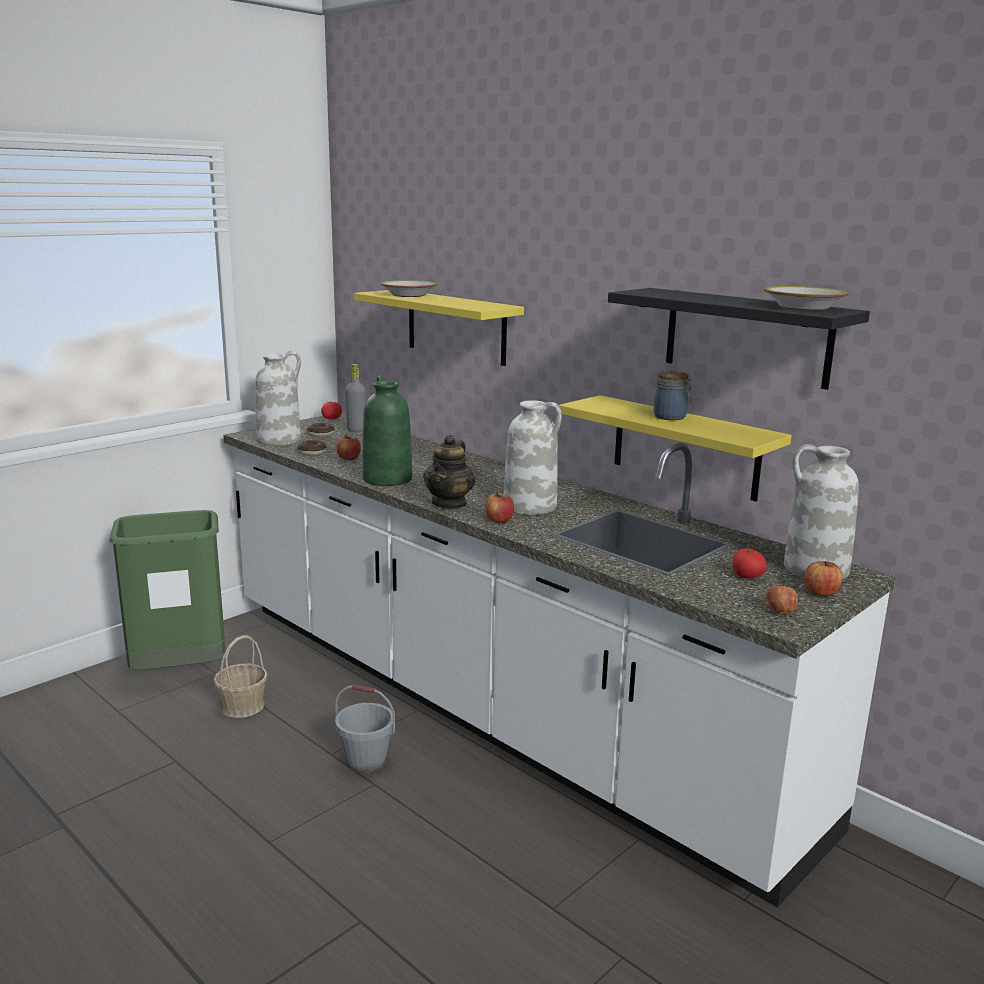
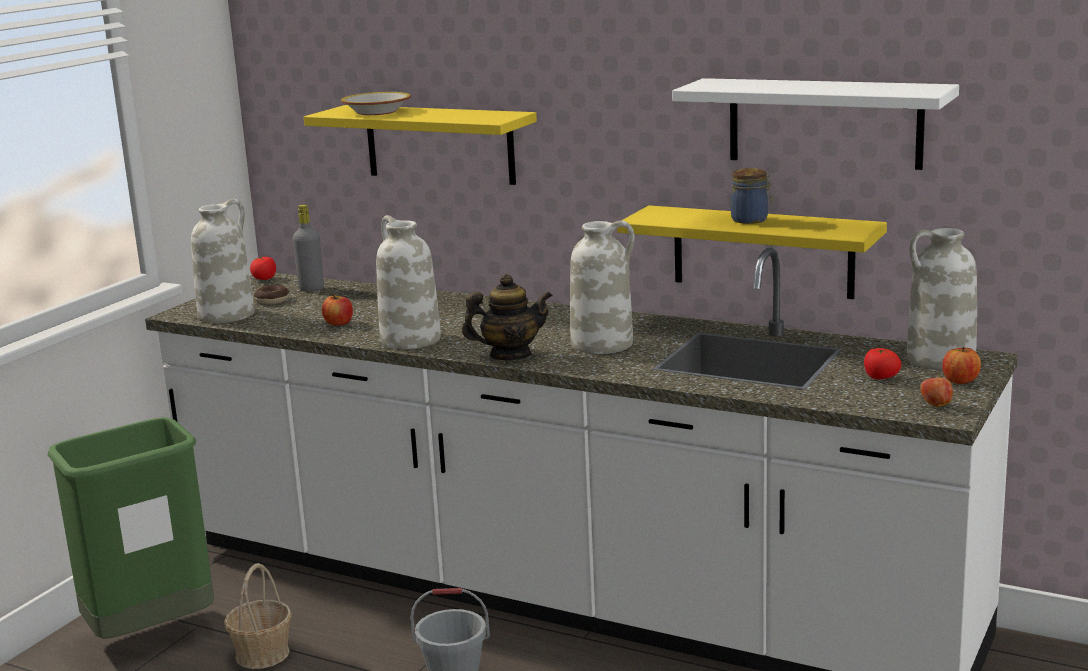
camera: 15 degrees left, 0 degrees up
(312, 453) = (286, 324): donut -> none
(386, 478) = (409, 339): green vase -> white vase
(449, 503) = (510, 355): teapot -> teapot turned 105 degrees counterclockwise
(499, 520) = (582, 364): apple -> none
(746, 337) = (824, 123): black shelf -> white shelf
(803, 307) = (895, 88): bowl -> none

